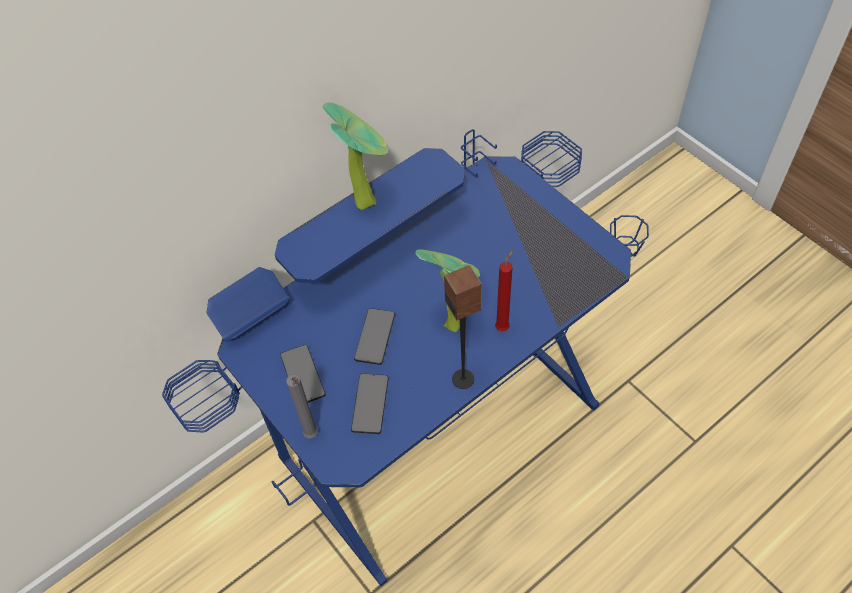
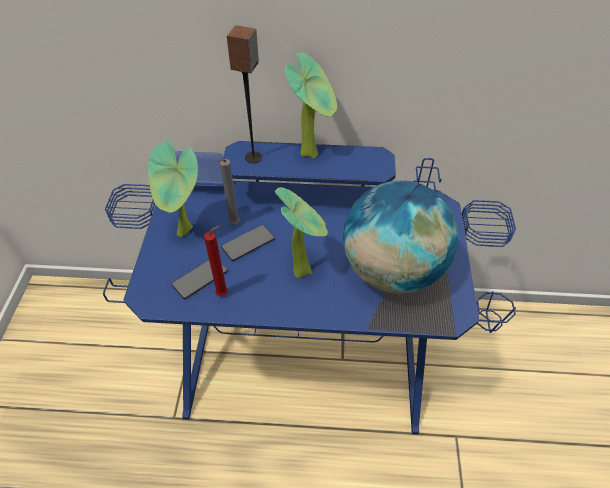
camera: 40 degrees right, 5 degrees down
(302, 375) = (186, 233): phone -> potted plant
(311, 436) = (150, 269): grey candle -> grey candle (233, 224)
(463, 379) = (268, 309): speaker -> speaker (254, 157)
(503, 326) = (330, 298): red candle -> red candle (224, 294)
(525, 261) = (392, 270): none -> globe

